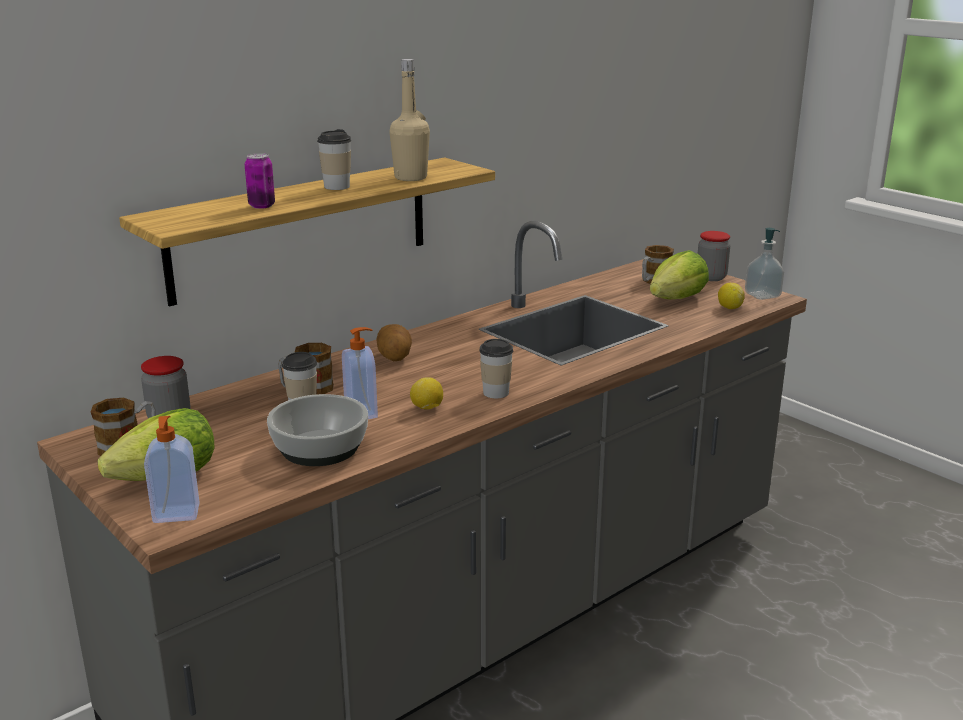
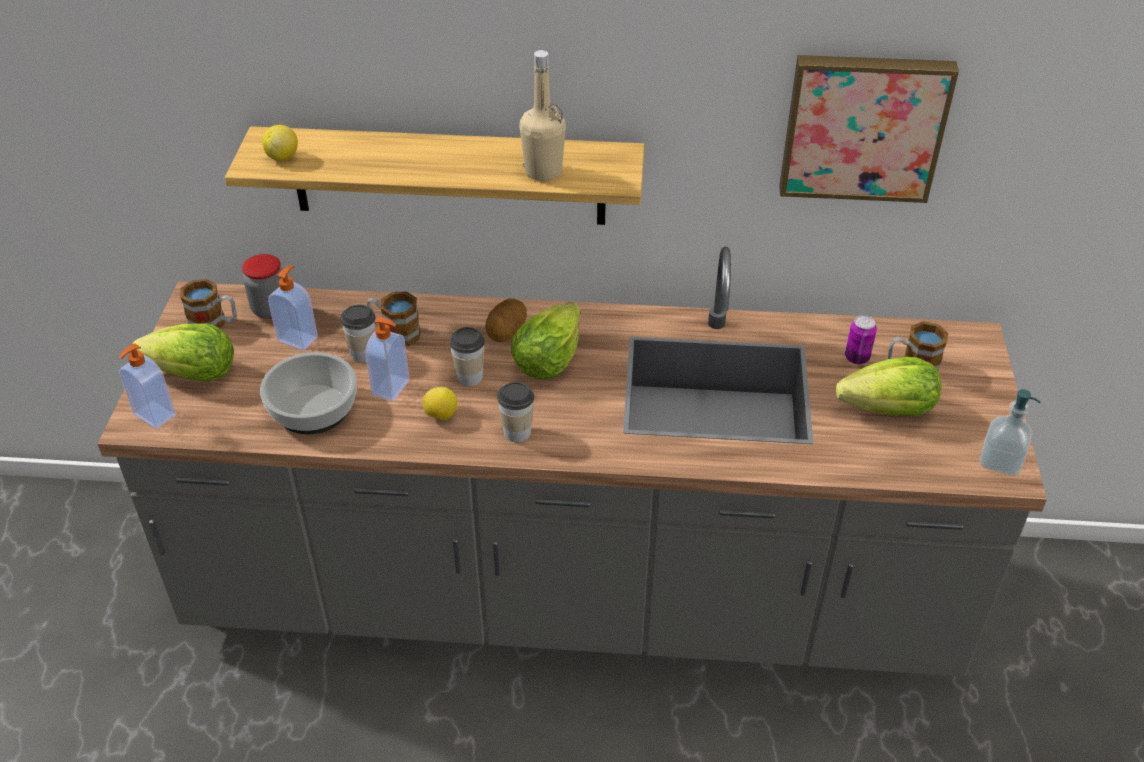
camera: 45 degrees right, 20 degrees up
(229, 423) = (298, 338): none -> soap dispenser
(261, 206) = (357, 162): can -> can (857, 358)
(336, 186) = (460, 157): cup -> cup (469, 377)
(448, 357) = (548, 360): none -> lettuce
(571, 111) = (863, 126): none -> picture
(711, 277) = (991, 397): jar -> none
(729, 308) = (925, 458): lemon -> lemon (282, 157)

